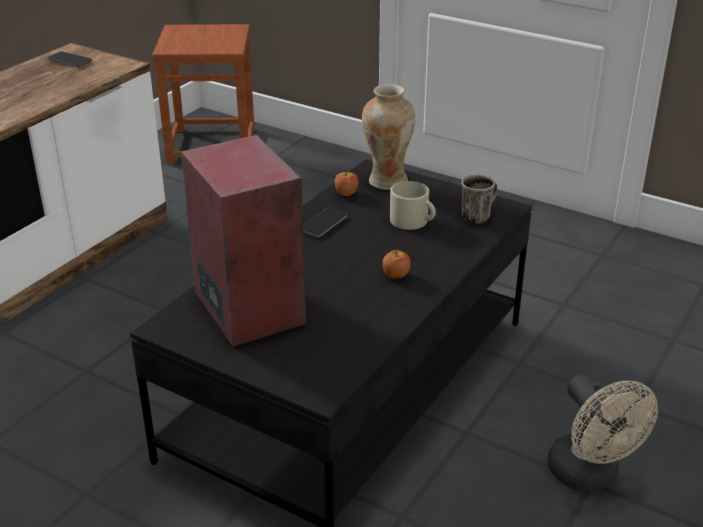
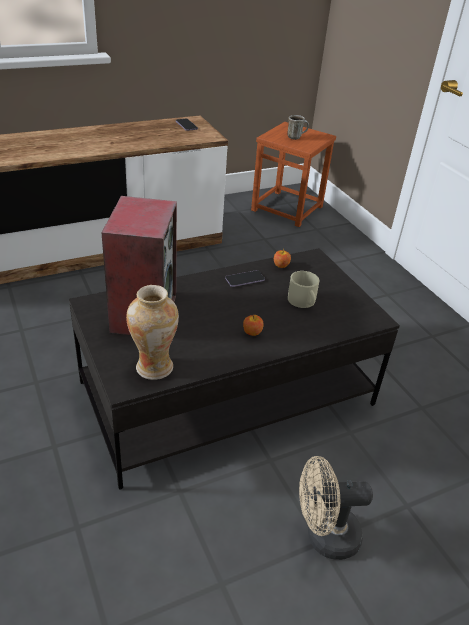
camera: 30 degrees right, 5 degrees up
(387, 181) = (316, 268): vase -> vase (154, 367)
(478, 216) = (351, 316): mug -> mug (296, 137)
(589, 476) = (324, 536): beige fan -> beige fan turned 75 degrees clockwise

